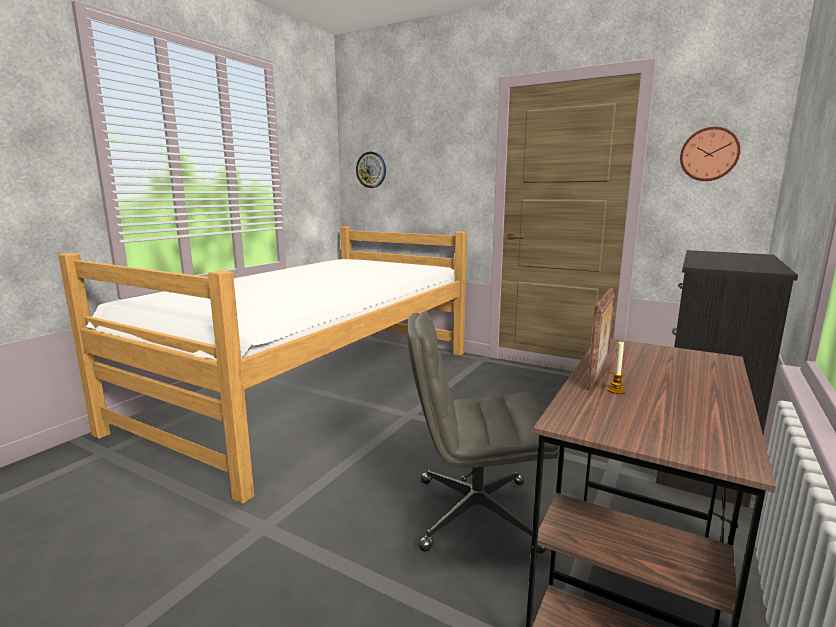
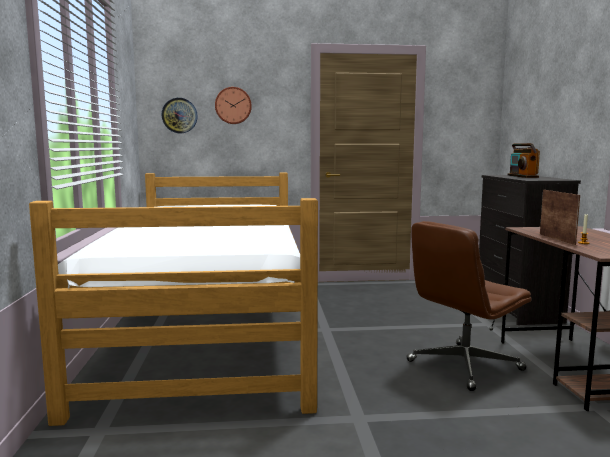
camera: 35 degrees left, 5 degrees down
(474, 514) = (464, 366): grey office chair -> brown office chair
(709, 154) = (461, 113): wall clock -> wall clock (233, 105)
(734, 258) = (522, 176): none -> radio

